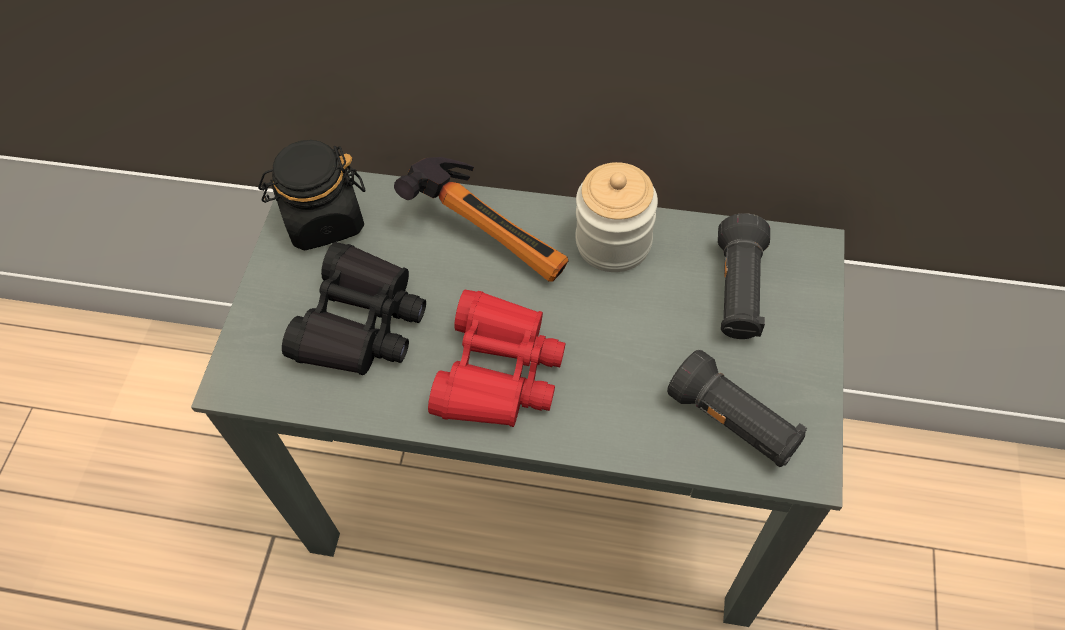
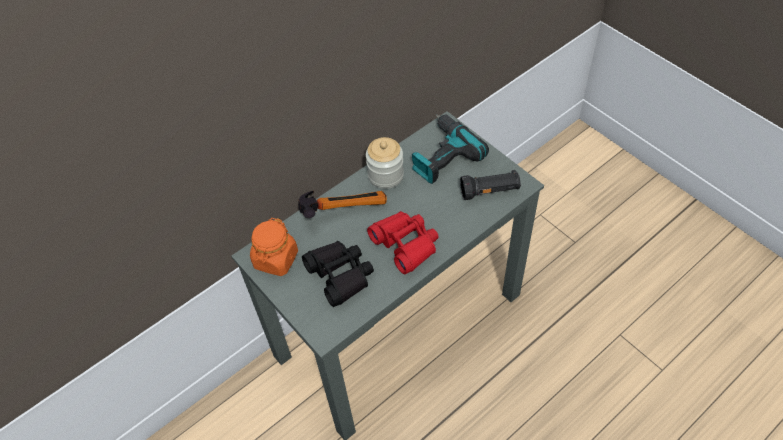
camera: 50 degrees left, 5 degrees down
(323, 220) = (276, 259): black jar -> orange jar
(738, 292) = (442, 155): black flashlight -> power drill

